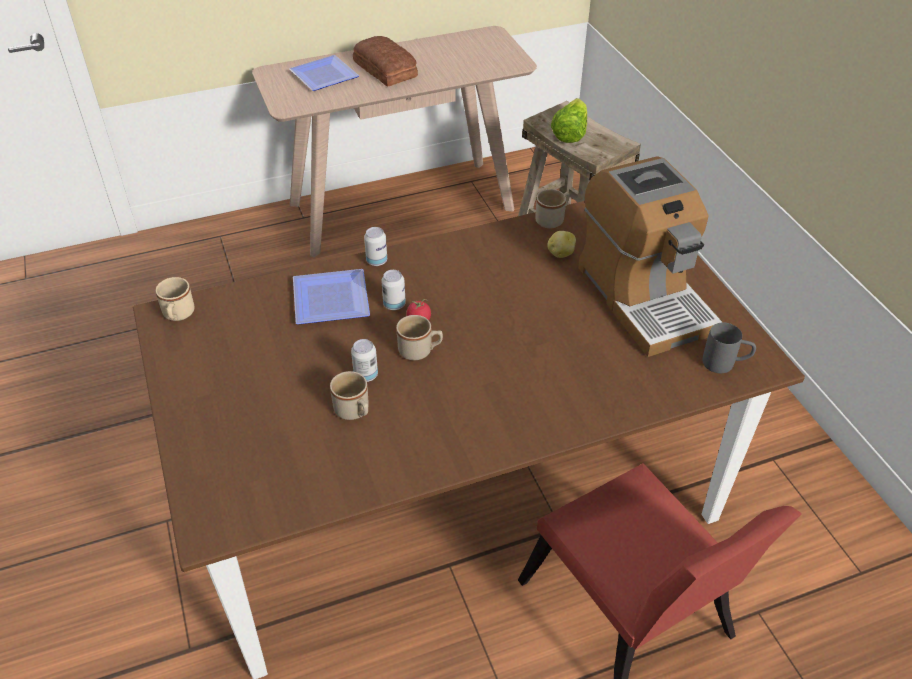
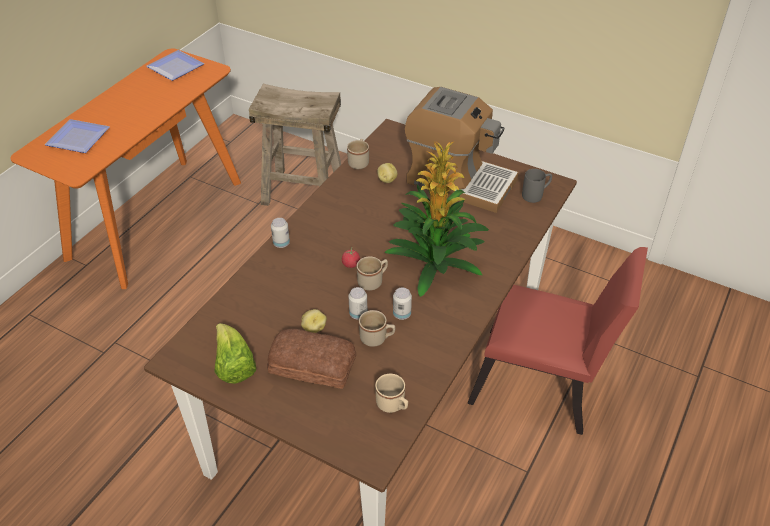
camera: 40 degrees left, 0 degrees up
(178, 315) = (187, 353): beige mug -> beige mug (393, 405)
(309, 362) = (313, 328): none -> potato
(328, 298) = (278, 283): plate -> plate (173, 67)
(385, 68) = (121, 113): bread -> bread (312, 363)
(394, 305) = (325, 263): can -> can (402, 314)
(401, 206) = (156, 218): beige console table -> orange console table
(511, 370) = (436, 261): none -> potted plant
(570, 133) = (287, 105): lettuce -> lettuce (234, 366)

